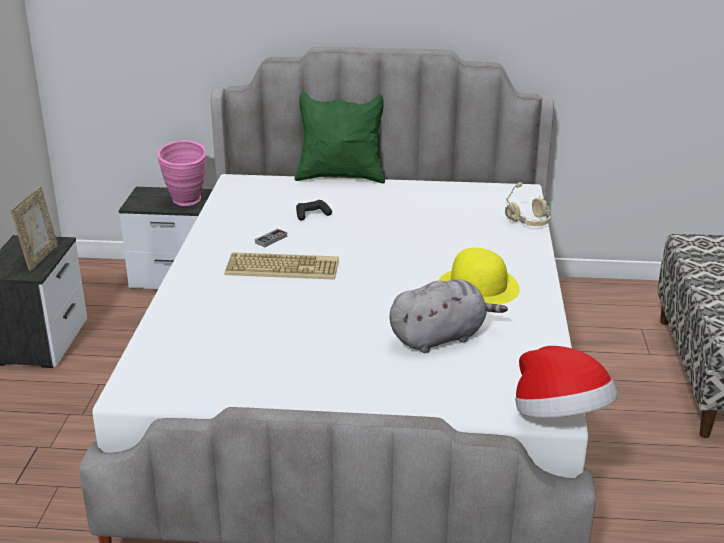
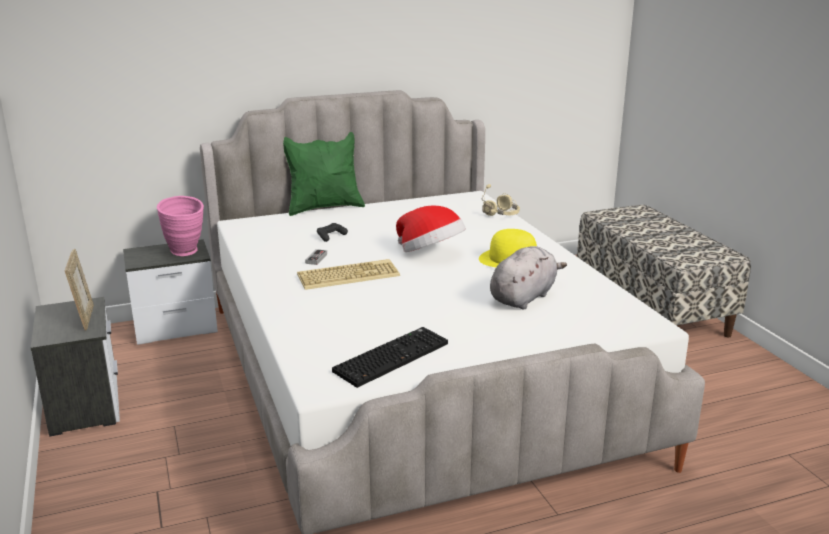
camera: 25 degrees left, 5 degrees down
(230, 375) = (391, 356): none -> keyboard
(560, 418) = (661, 328): hat -> hat (430, 253)

